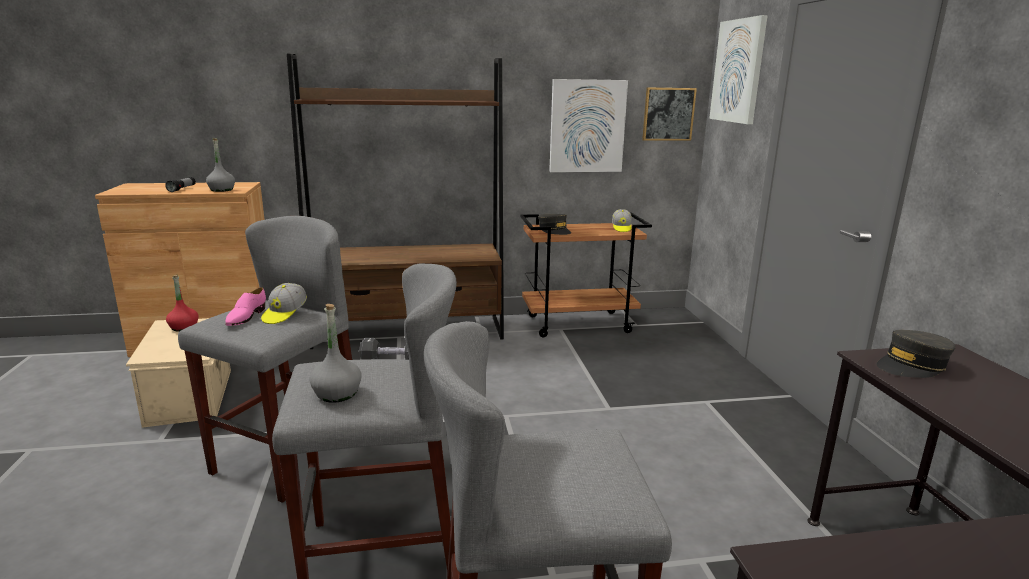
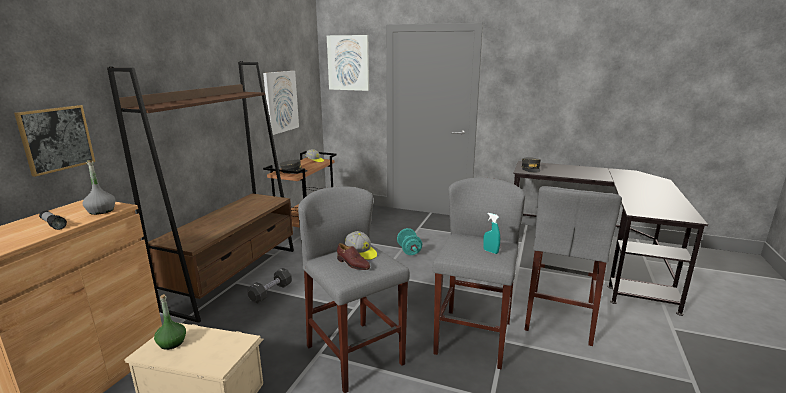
camera: 60 degrees left, 0 degrees up
(183, 327) = (172, 343): red bottle -> green bottle
(246, 317) = (353, 264): pink shoe -> brown shoe
(337, 393) = (490, 251): grey bottle -> turquoise spray bottle
(608, 416) = (409, 250): none -> turquoise dumbbell
(668, 114) = (309, 89): picture -> picture (56, 139)

